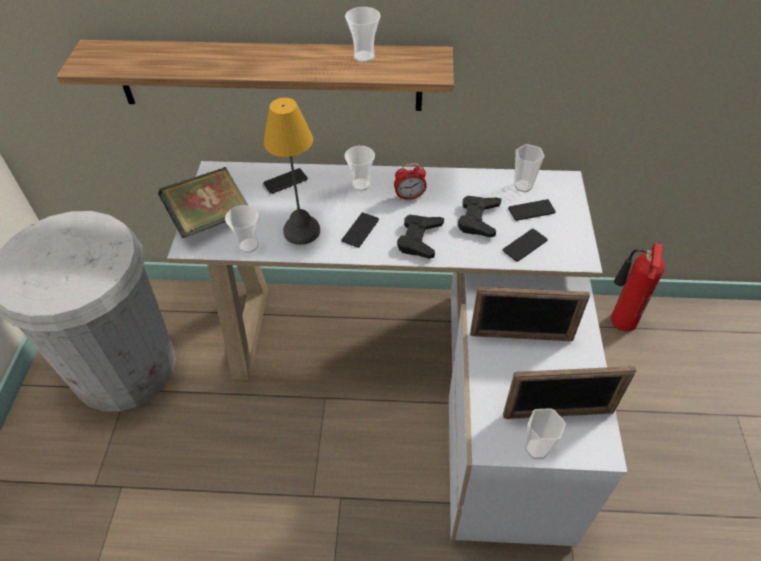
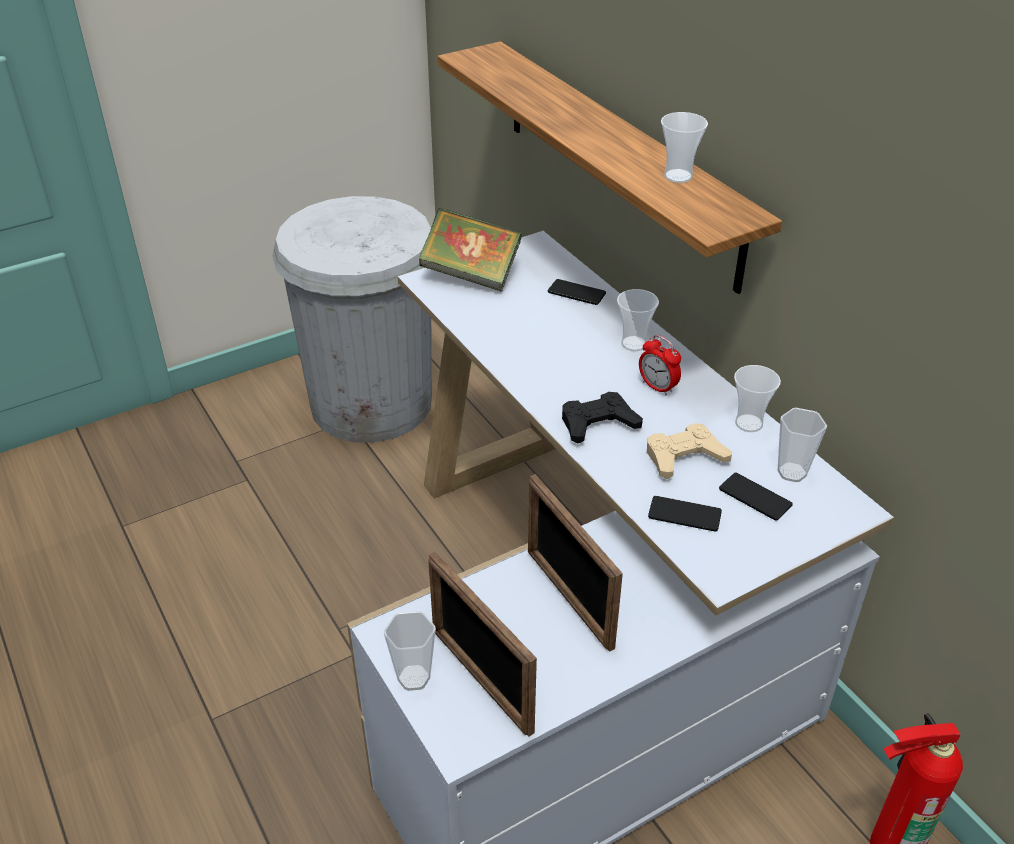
camera: 55 degrees right, 10 degrees down
(248, 245) = (462, 313): cup -> cup (749, 423)
(302, 230) = (520, 336): table lamp -> none
(360, 230) = (563, 375): phone -> none
(478, 219) = (684, 457): black game controller -> beige game controller

